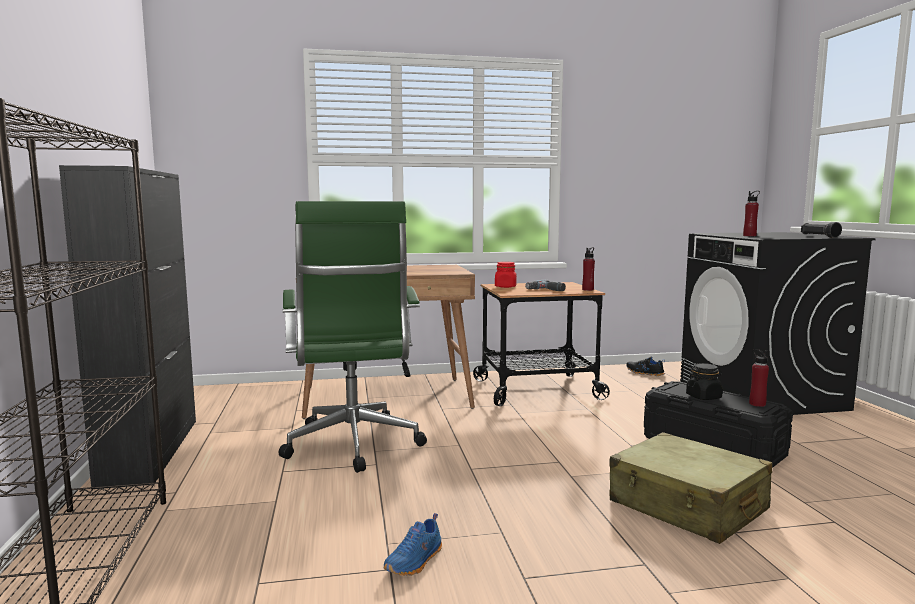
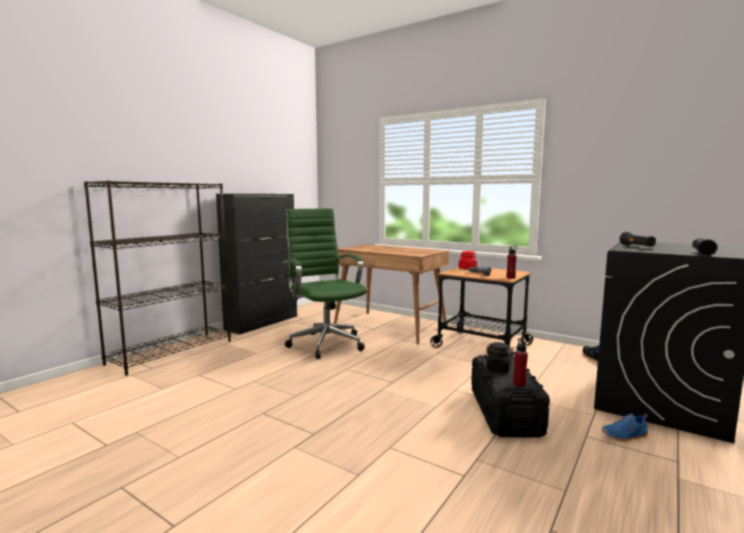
camera: 45 degrees right, 0 degrees up
(353, 446) = (325, 343): green office chair -> green office chair turned 120 degrees clockwise
(415, 562) = (246, 390): blue shoe -> blue shoe (625, 436)
(687, 506) = (399, 426): beige suitcase -> none
(749, 236) = (637, 246): red bottle -> black flashlight

